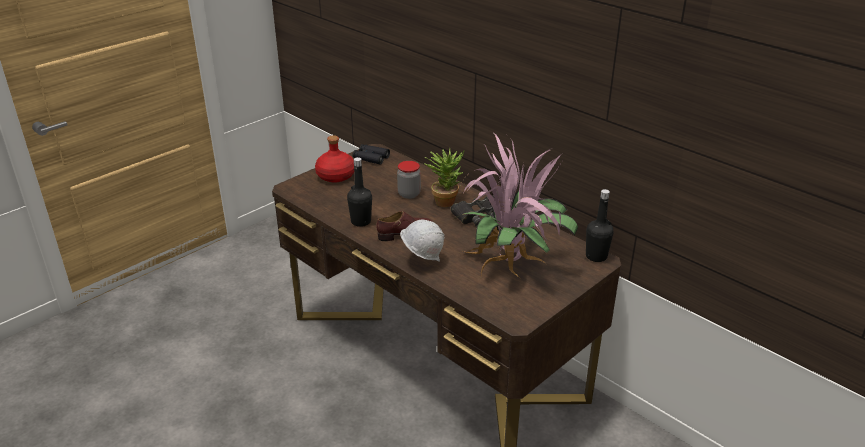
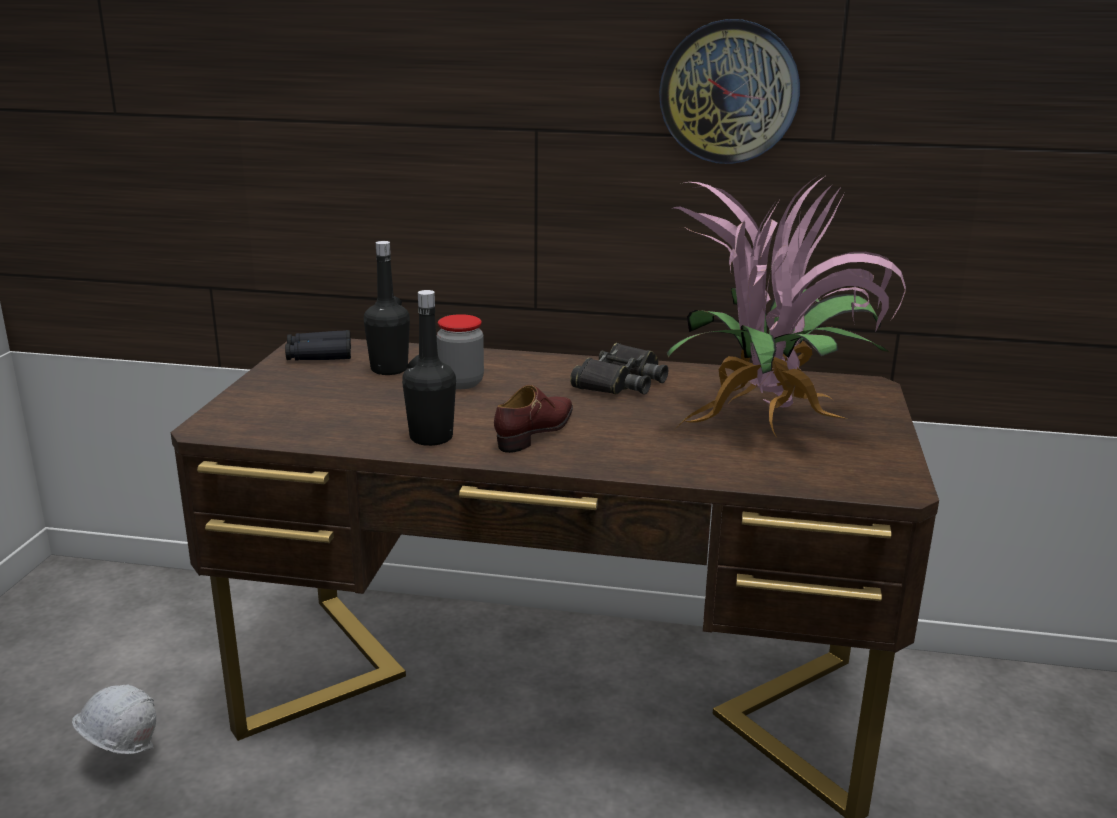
camera: 35 degrees left, 10 degrees down
(335, 175) = (284, 390): red bottle -> none
(422, 261) = (624, 459): white hard hat -> white hard hat (121, 759)
(445, 200) = (533, 376): potted plant -> none
(556, 80) = (729, 92): none -> wall clock
(596, 256) = (854, 383): black bottle -> black bottle (389, 369)

